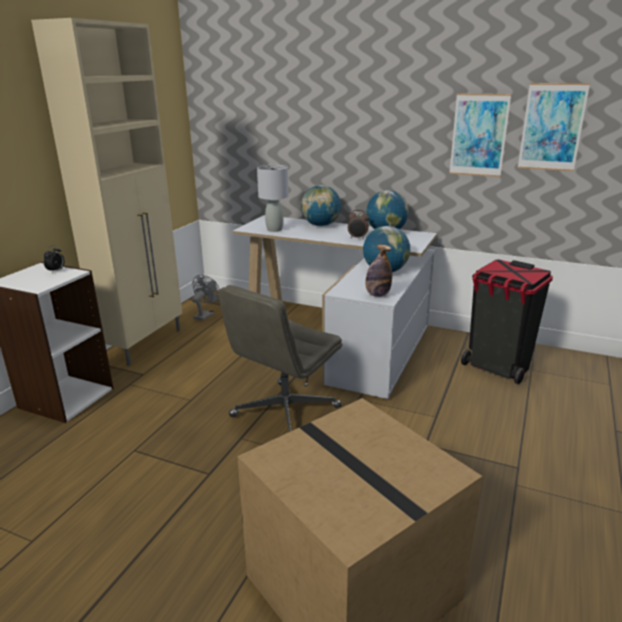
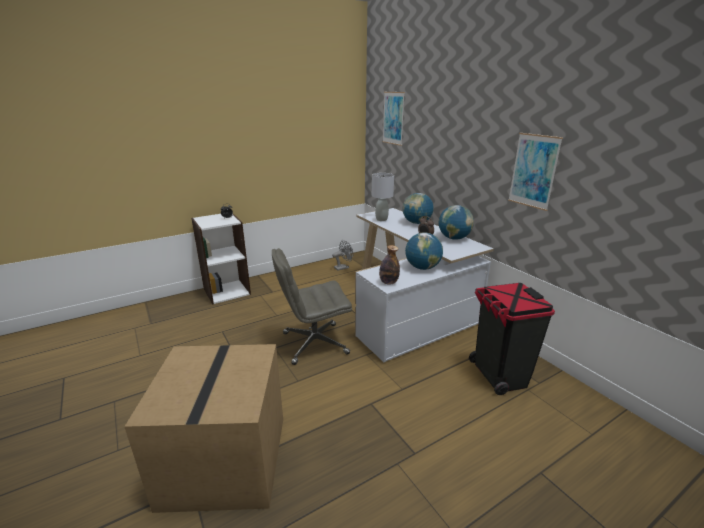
camera: 35 degrees right, 0 degrees up
(144, 343) = (292, 274): beige cabinet -> none
(552, 127) = (595, 172): picture -> picture (393, 118)

